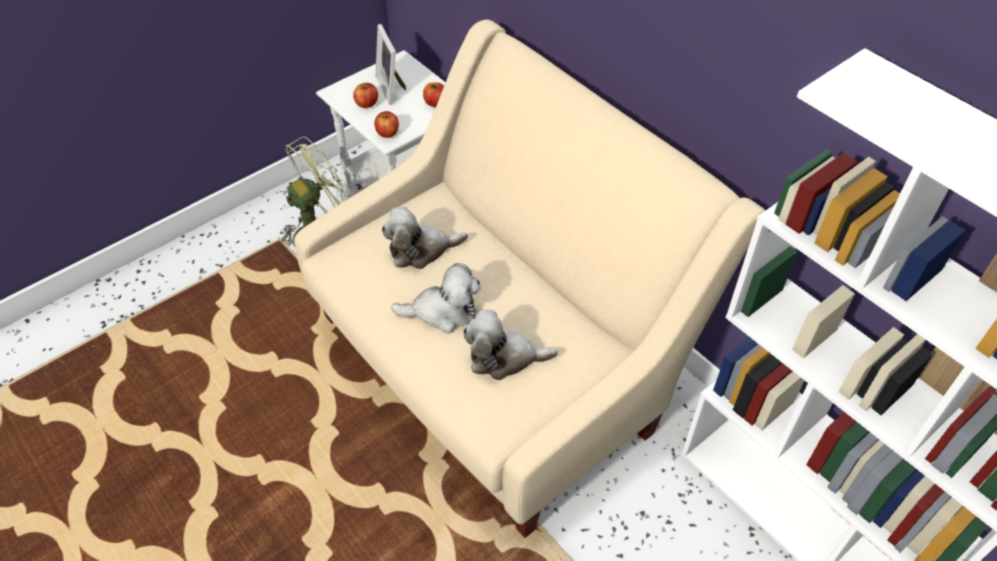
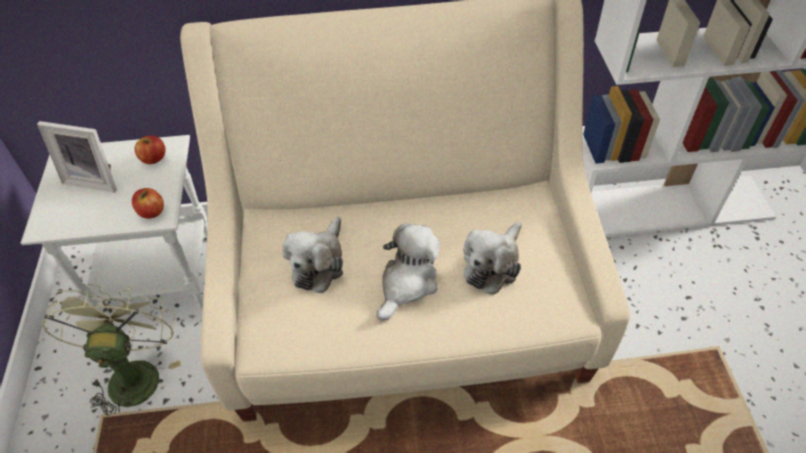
camera: 55 degrees left, 0 degrees up
(366, 104) = (92, 209): apple -> none

